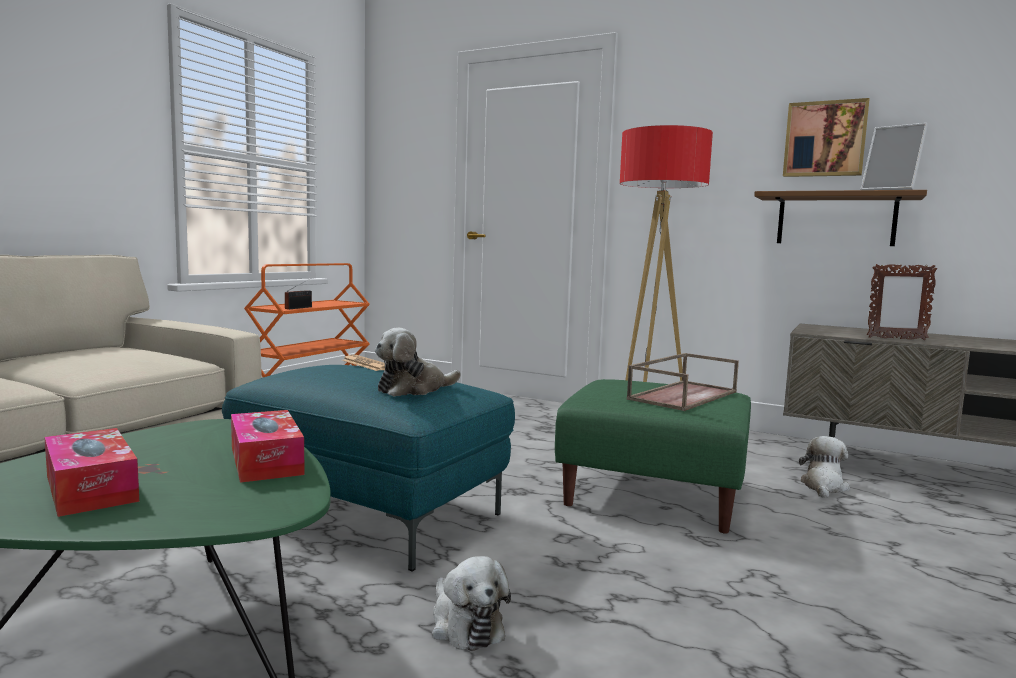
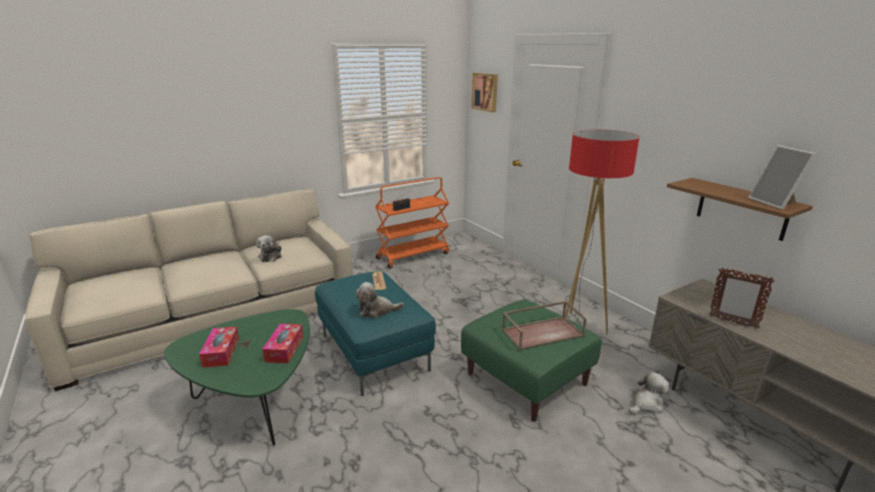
camera: 30 degrees right, 15 degrees up
(465, 625) = (356, 433): plush toy -> plush toy (271, 256)
(825, 139) = (743, 143): picture -> picture (485, 92)

